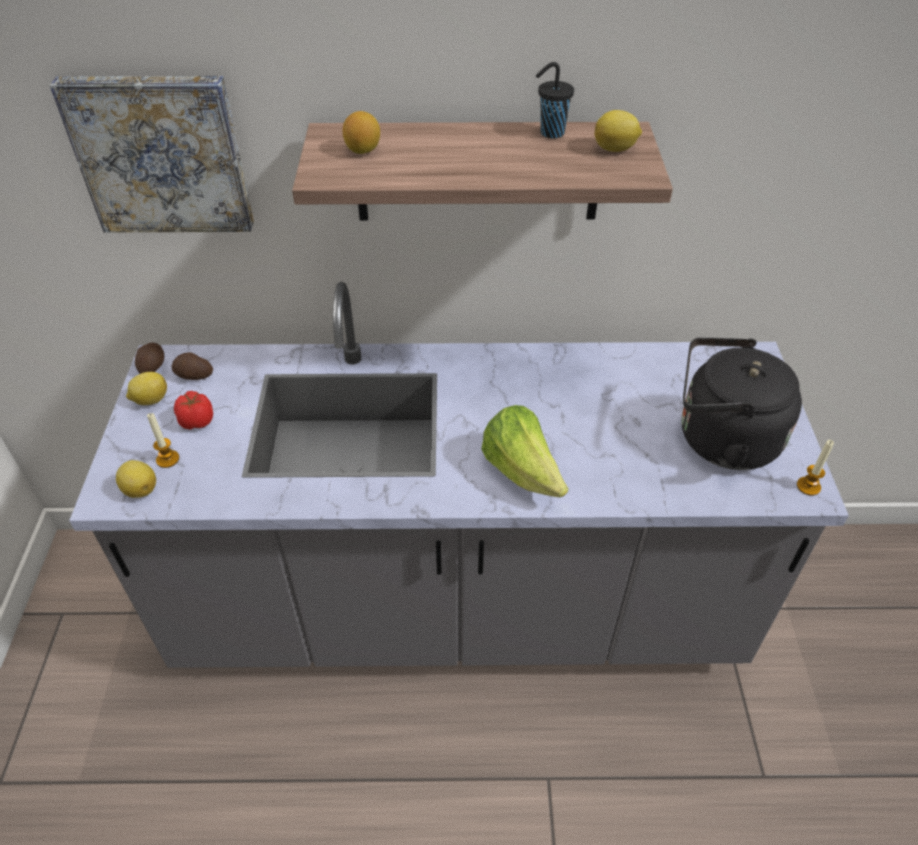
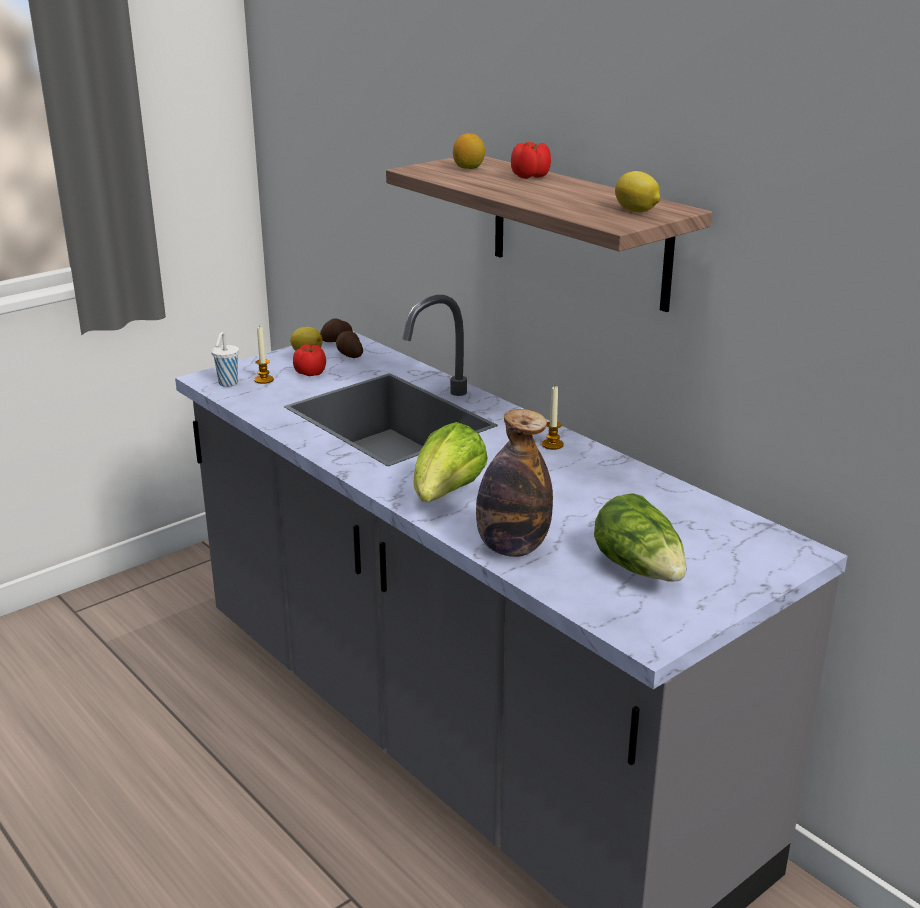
camera: 50 degrees right, 20 degrees down
(140, 489) = (227, 384): lemon -> white cup
(162, 154) = (392, 160): picture -> none
(441, 138) = (531, 177): none -> tomato
(550, 133) = (613, 194): black cup -> none
(636, 484) = (512, 548): none -> bottle
(720, 439) = (641, 569): black kettle -> lettuce
(808, 486) = (657, 636): candle -> candle (552, 445)

